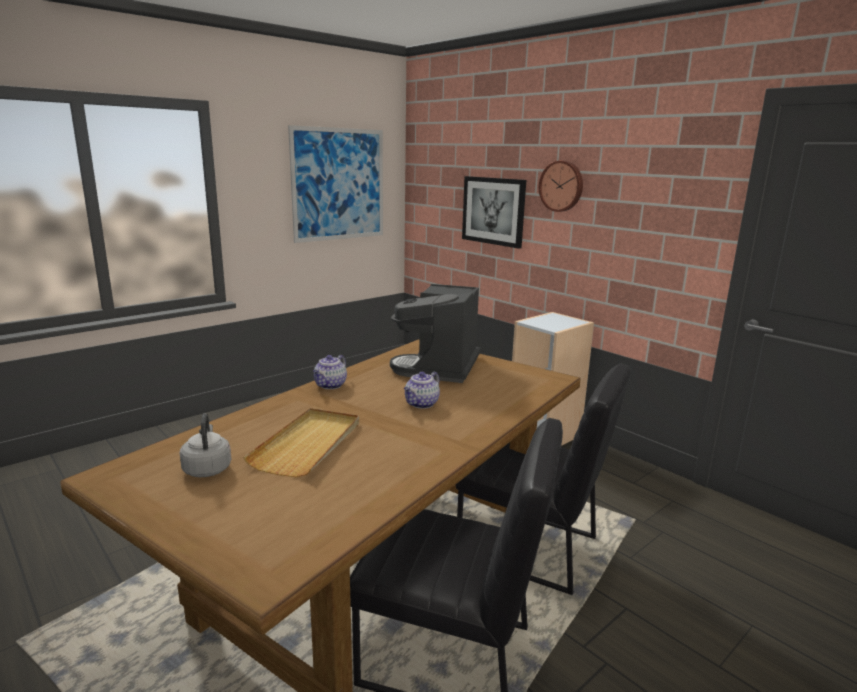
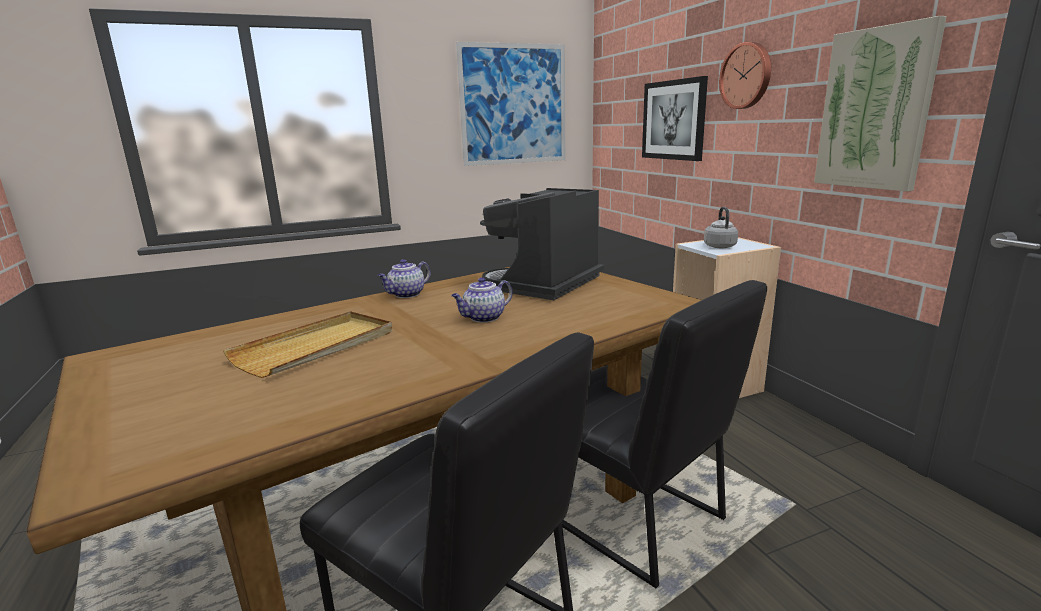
camera: 20 degrees right, 0 degrees up
(207, 468) = (194, 360): grey kettle -> grey kettle (719, 246)
(664, 227) = (875, 109): none -> picture

